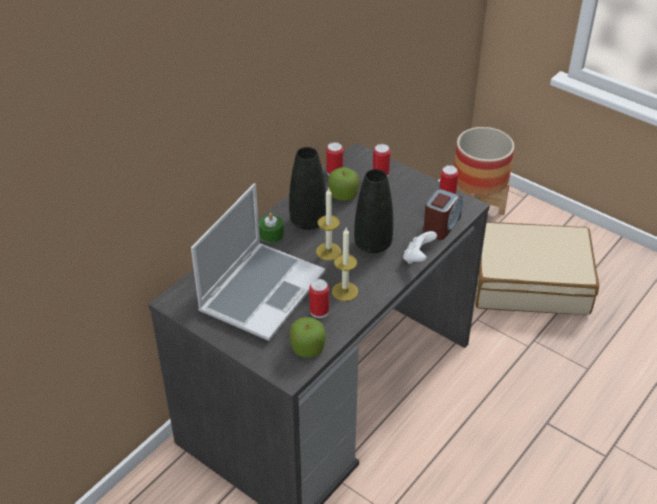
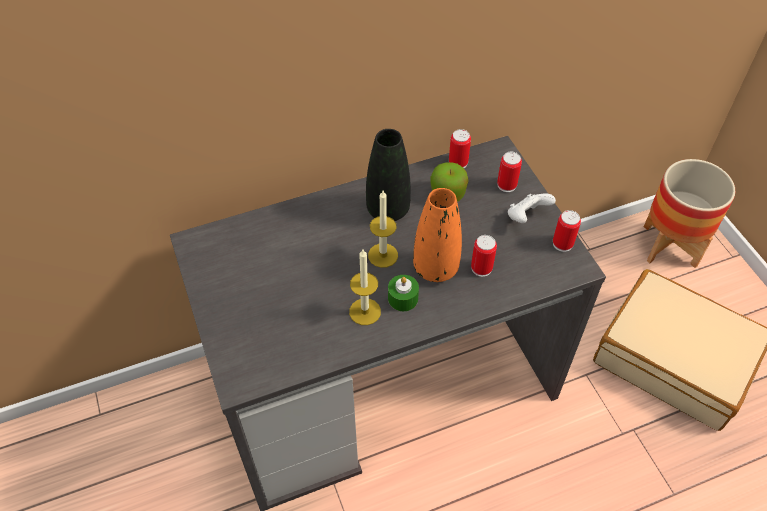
camera: 30 degrees right, 10 degrees up
(262, 291) = (282, 271): laptop -> none
(271, 234) = (340, 209): green candle -> green candle (403, 298)
(308, 347) = (278, 360): apple -> none
(319, 311) = (321, 323): can -> can (481, 268)
(373, 244) = (435, 268): black vase -> orange vase
(418, 257) = (473, 307): white game controller -> white game controller (526, 217)
(441, 225) = (529, 278): alarm clock -> none

